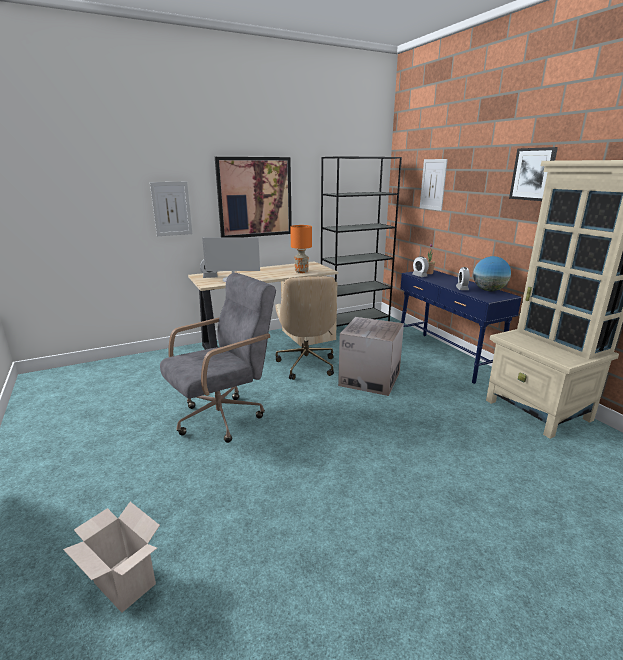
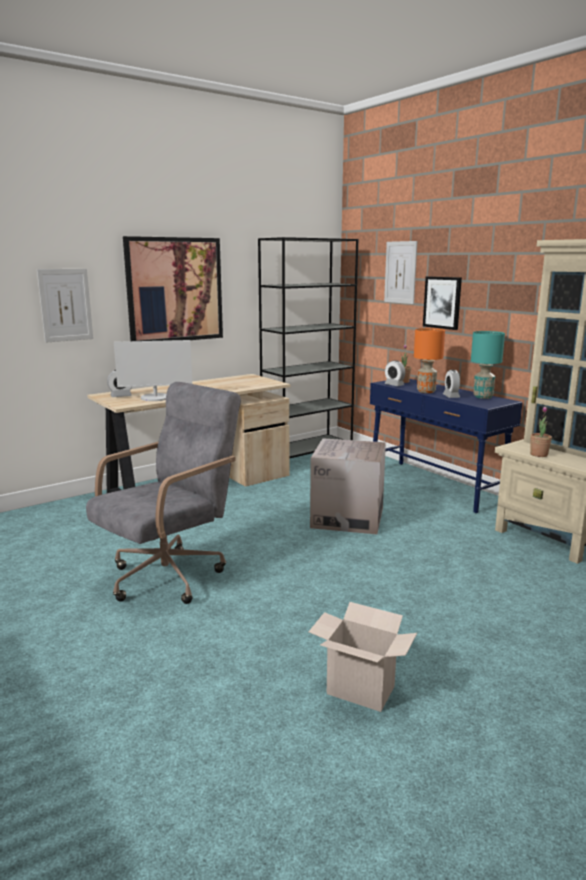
camera: 10 degrees left, 5 degrees down
(122, 583) = (105, 772): cardboard box -> cardboard box (358, 690)
(301, 271) = (242, 385): orange table lamp -> orange table lamp (425, 391)
(306, 367) = (260, 509): beige office chair -> none
(489, 290) = (483, 397): globe -> turquoise table lamp
(526, 345) = (539, 454): none -> potted plant
(533, 174) = (523, 257): picture -> picture (442, 302)

